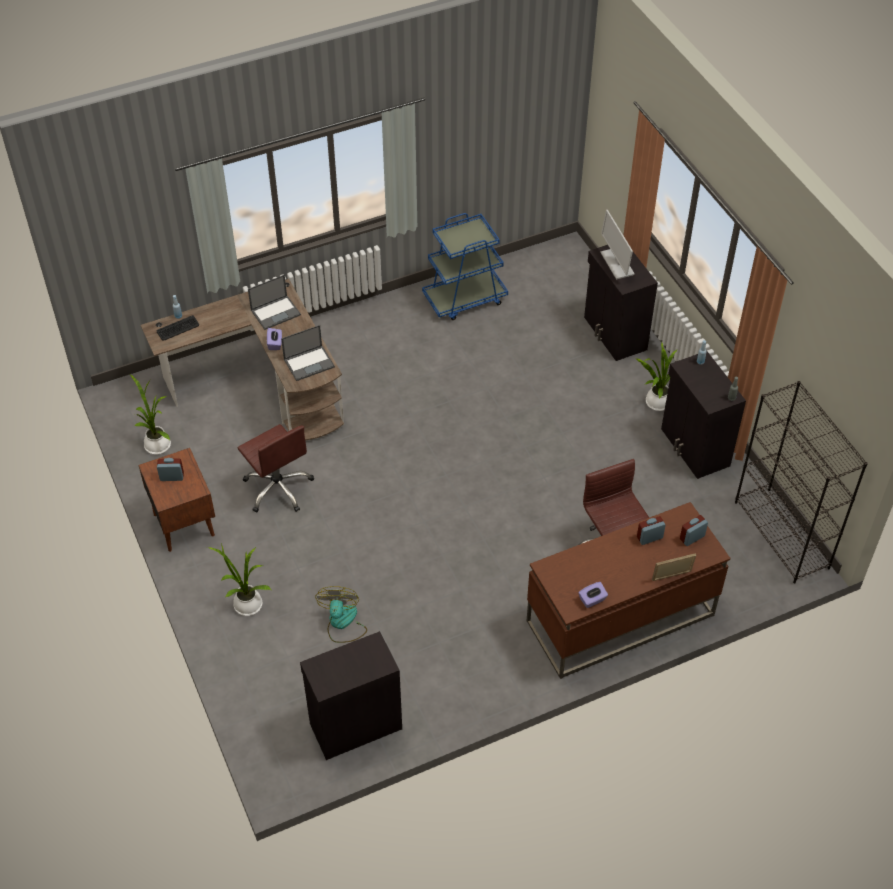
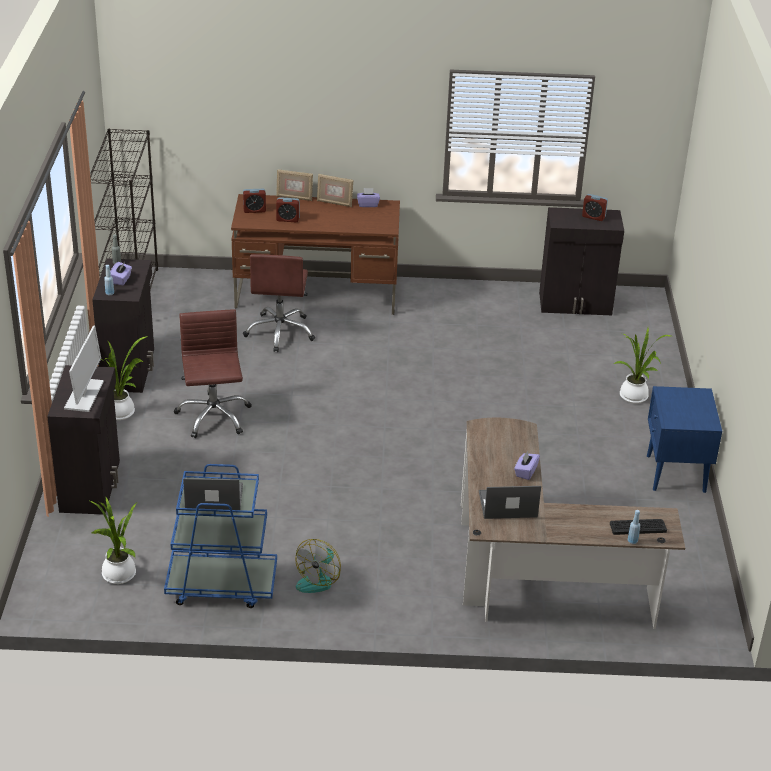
camera: 155 degrees left, 15 degrees down
(157, 444) = (684, 556): potted plant -> potted plant (118, 576)
(172, 477) = (688, 410): alarm clock -> alarm clock (593, 217)
(184, 523) = (675, 474): brown nightstand -> blue nightstand
(278, 488) = (563, 471): brown office chair -> brown office chair (213, 416)
(309, 363) = (496, 441): laptop -> laptop (213, 497)
(342, 623) = (552, 359): fan -> fan (319, 579)
(626, 586) = (334, 203): none -> picture frame
(707, 380) = (121, 280): none -> purple tissue box

